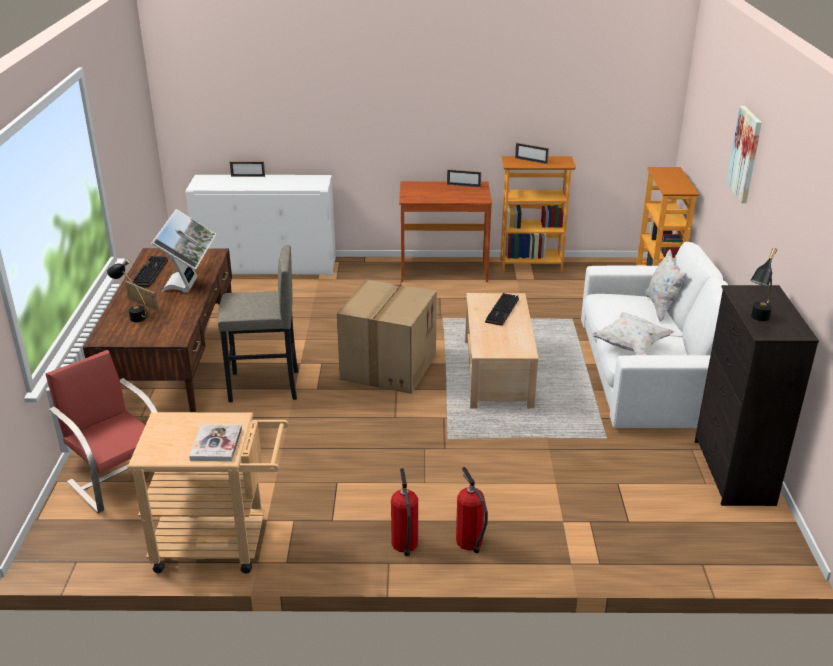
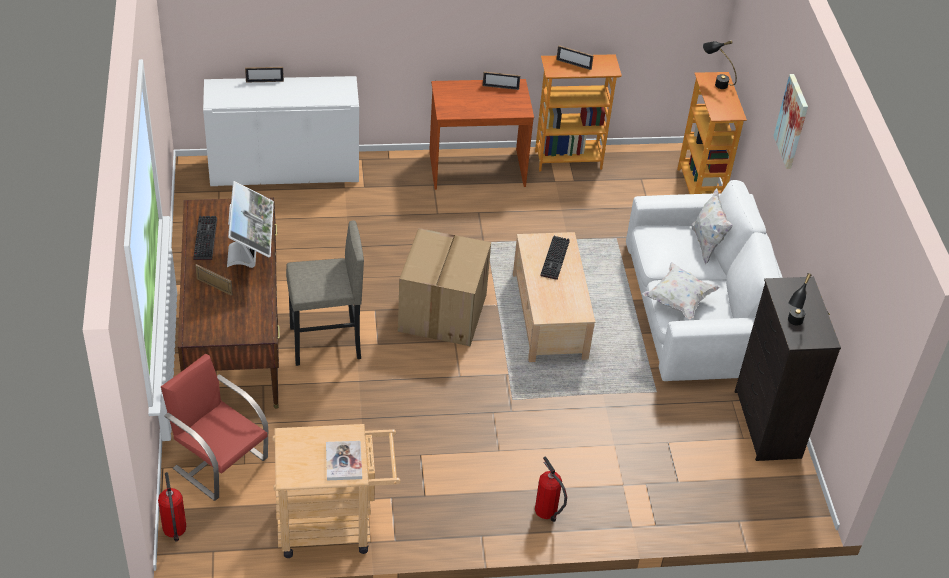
camera: 10 degrees left, 15 degrees up
(133, 316) = (210, 303): black table lamp -> black table lamp (715, 83)
(405, 545) = (492, 517): fire extinguisher -> fire extinguisher (175, 530)

